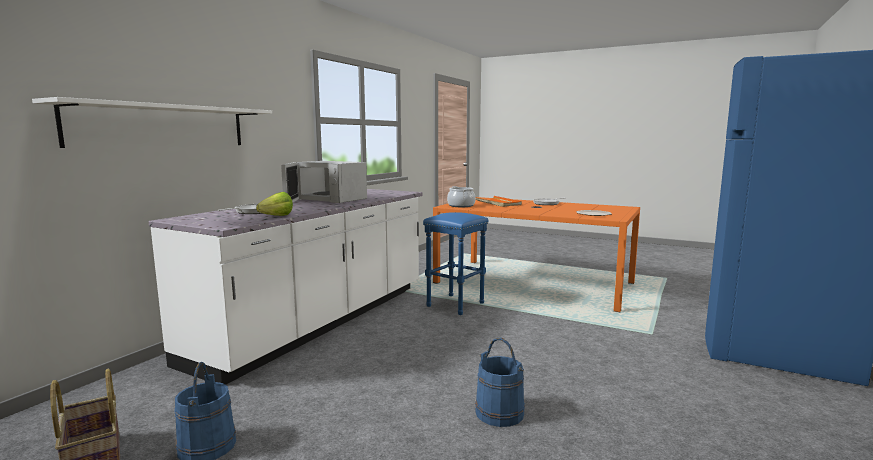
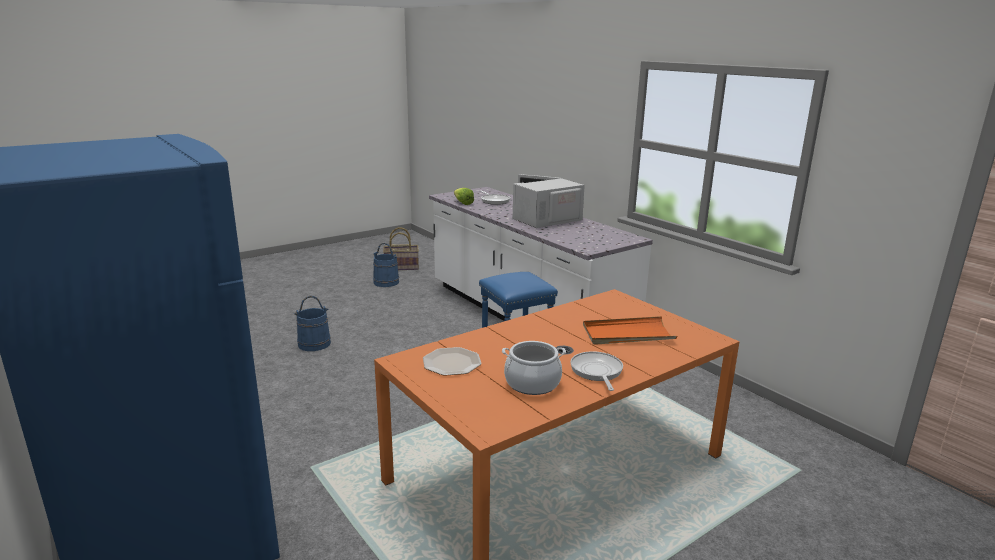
camera: 115 degrees right, 10 degrees up
(162, 126) = (520, 131): white shelf -> none
(461, 205) = (614, 305): cooking pot -> cooking pot (532, 383)

